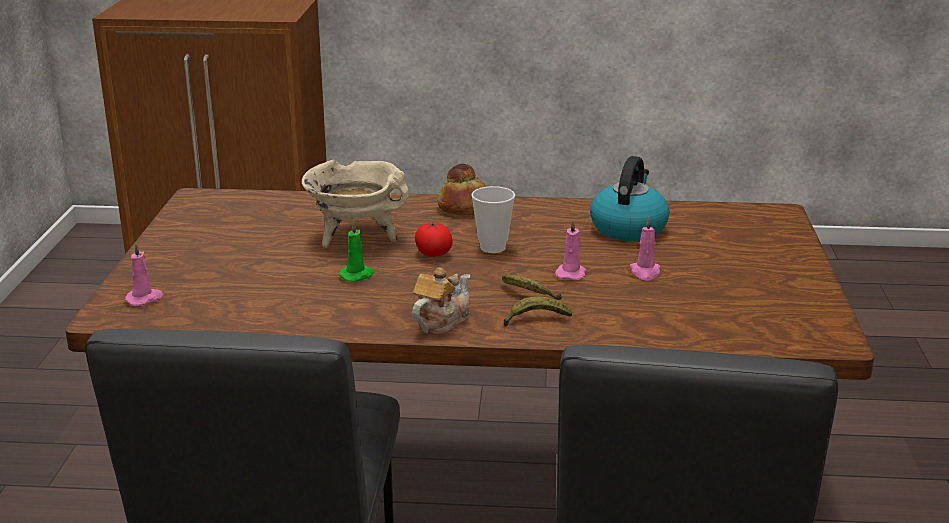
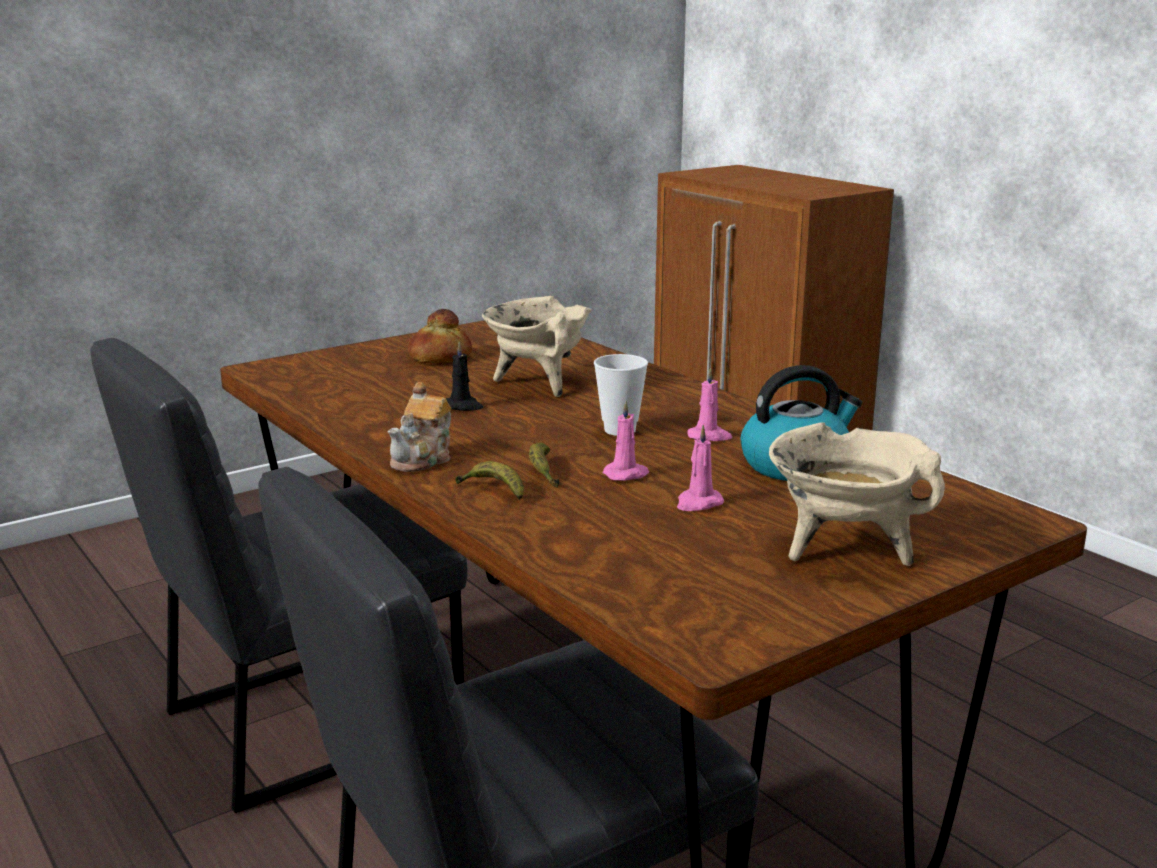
camera: 50 degrees right, 5 degrees down
(145, 299) = (304, 367): pink candle -> pink candle (709, 436)
(357, 275) = (463, 406): green candle -> black candle
(433, 254) = (559, 415): tomato -> none
(441, 322) = (423, 459): teapot -> teapot turned 120 degrees clockwise
(465, 207) = (688, 395): bread -> bread (440, 357)
(757, 264) = (844, 550): none -> beige cooking pot

